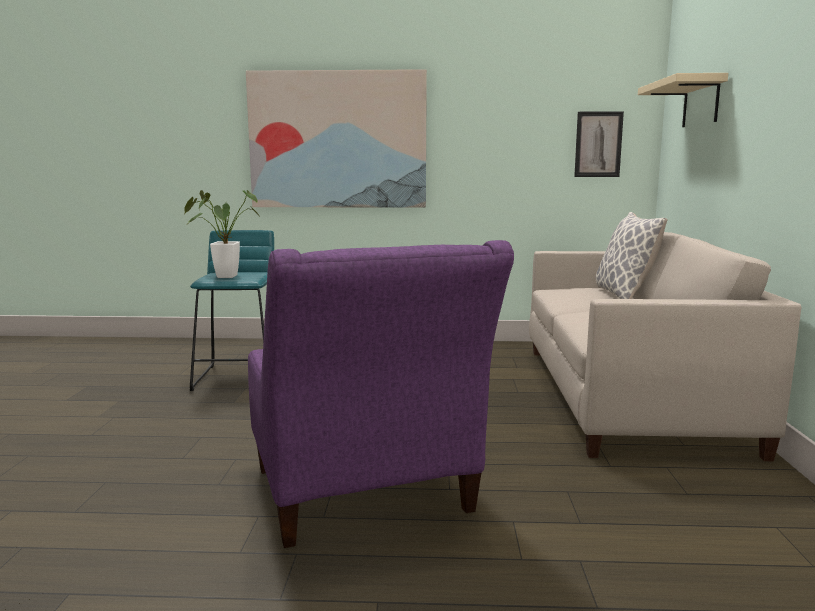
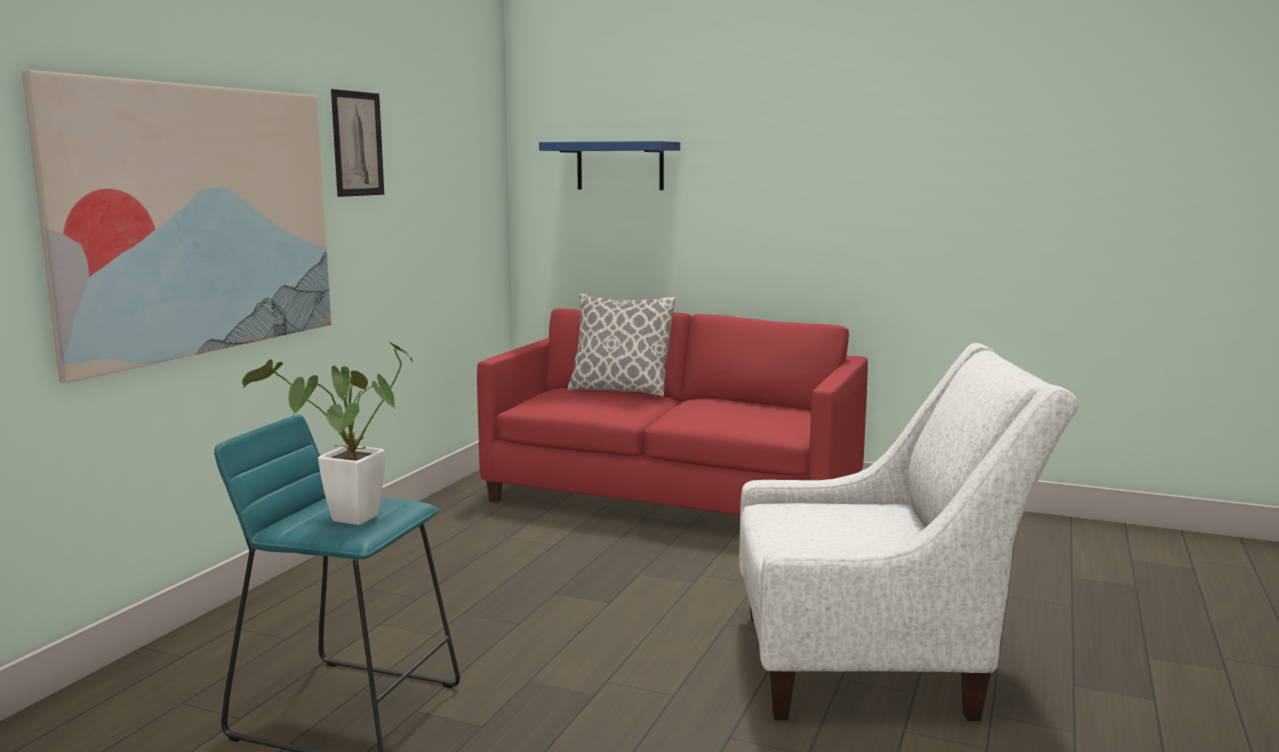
camera: 70 degrees left, 0 degrees up
(365, 498) = (876, 664): purple armchair -> white armchair
(598, 144) = (470, 208): picture -> picture (357, 144)
(626, 395) = (674, 498): beige sofa -> red sofa
(701, 102) = (620, 166): beige shelf -> blue shelf

